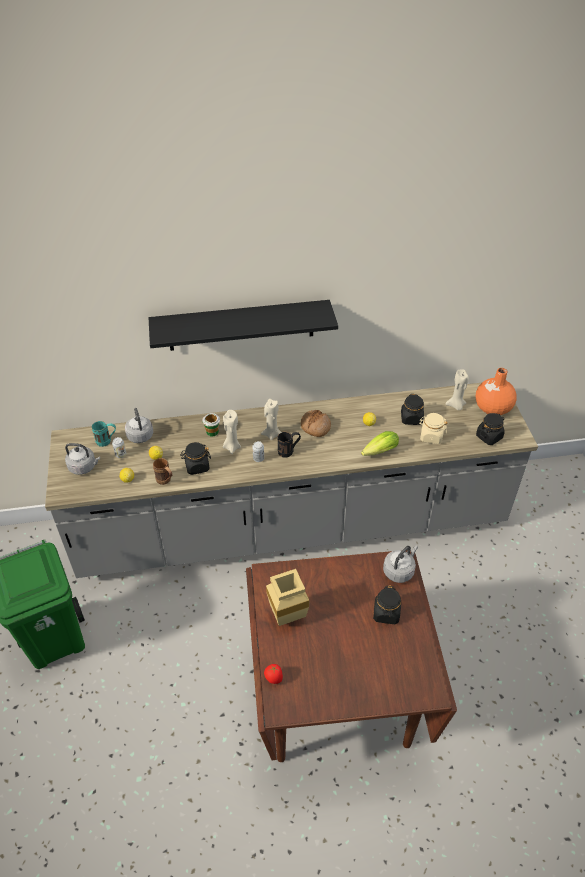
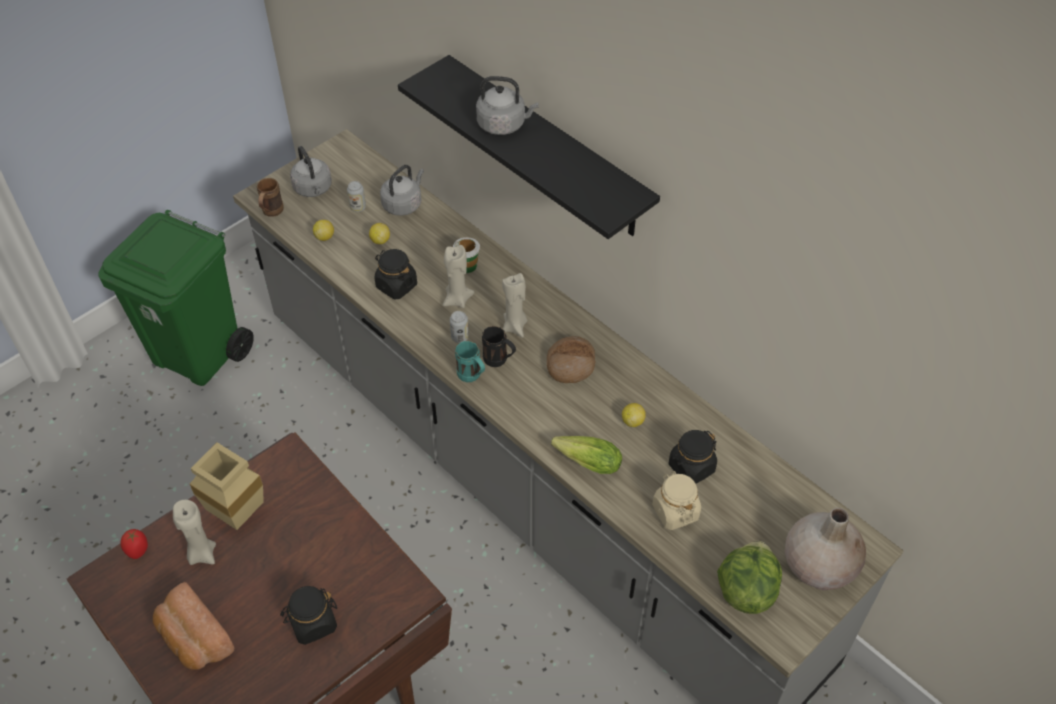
camera: 55 degrees right, 5 degrees up
(107, 441) = (368, 183): turquoise mug -> turquoise mug (472, 377)
(165, 481) = (349, 271): brown mug -> brown mug (271, 213)
(357, 675) = (194, 639): none -> bread
(399, 571) = (396, 603): grey kettle -> grey kettle (504, 124)
(456, 406) = (774, 512): beige candle -> beige candle (202, 553)
(489, 436) = (745, 590): black jar -> lettuce
(492, 407) = (819, 564): orange vase -> beige vase

